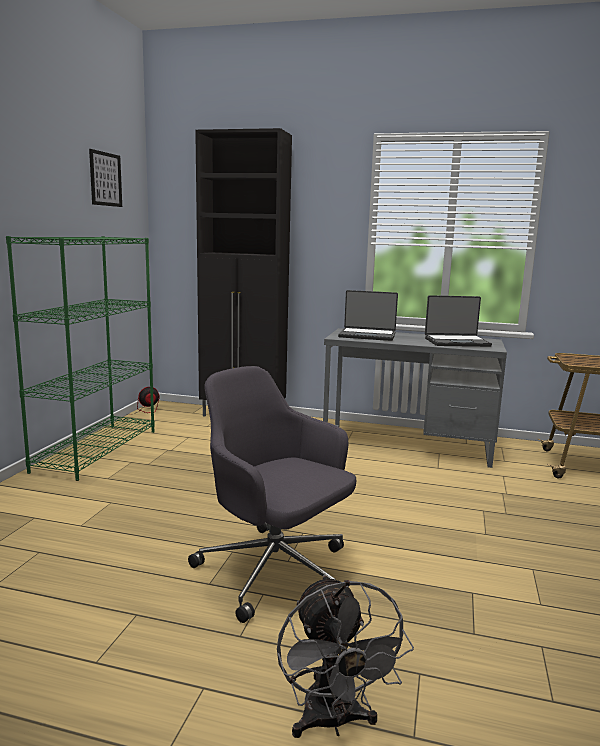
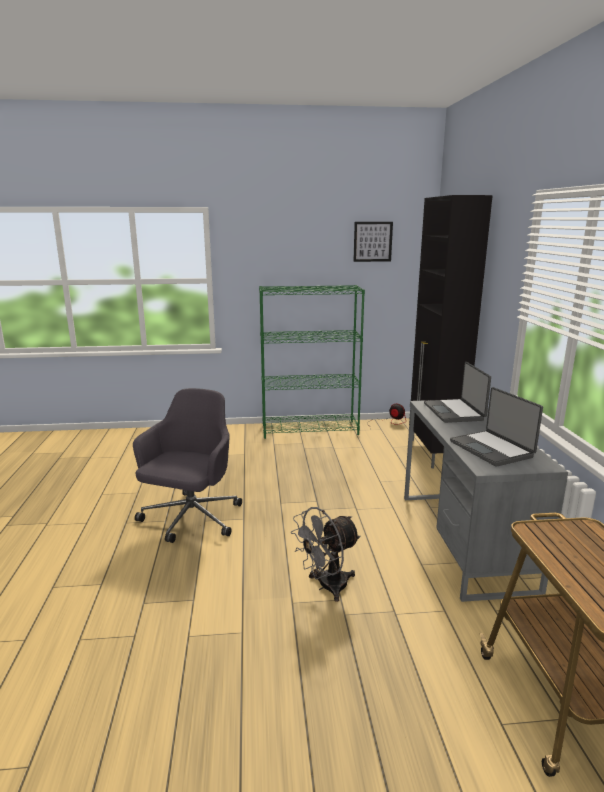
camera: 70 degrees right, 5 degrees up
(333, 722) = (63, 561): grey fan -> grey fan (326, 587)

